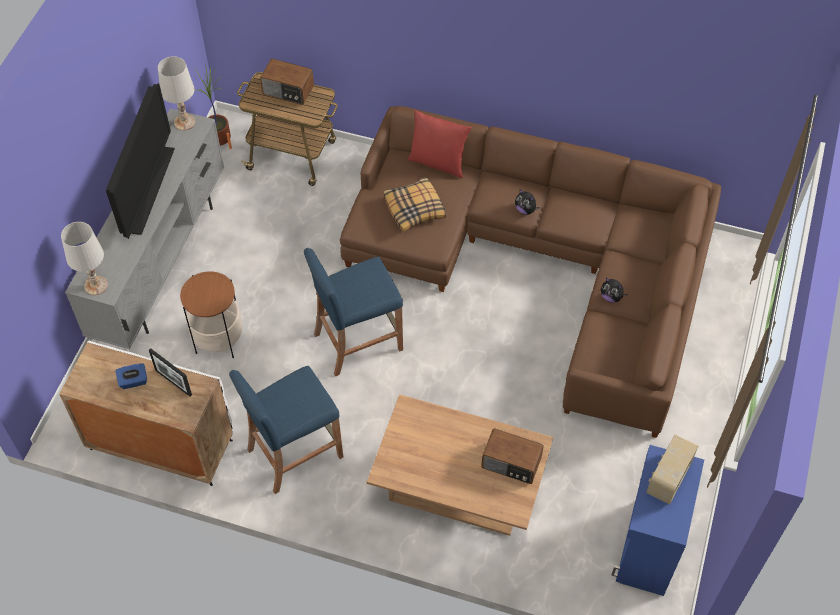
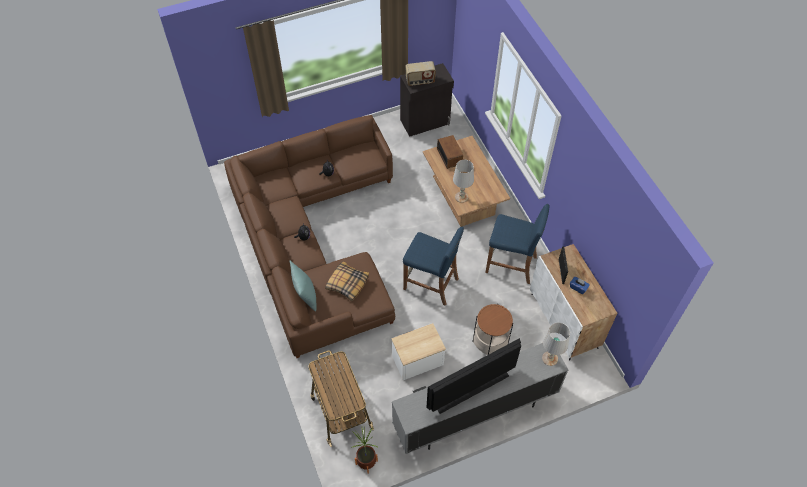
camera: 130 degrees left, 0 degrees up
(185, 122) = (408, 415): white table lamp -> white table lamp (461, 197)
(276, 257) = (417, 360): none -> side table
(288, 91) = (330, 388): radio -> none
(438, 163) = (305, 295): red pillow -> turquoise pillow
(647, 548) = (425, 122): blue cabinet -> black cabinet

